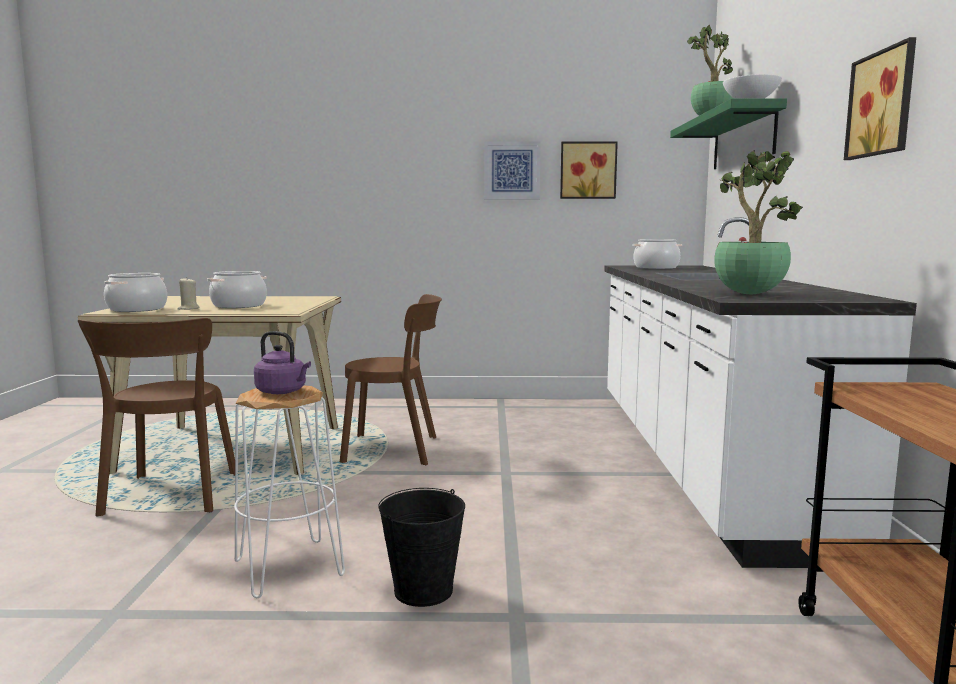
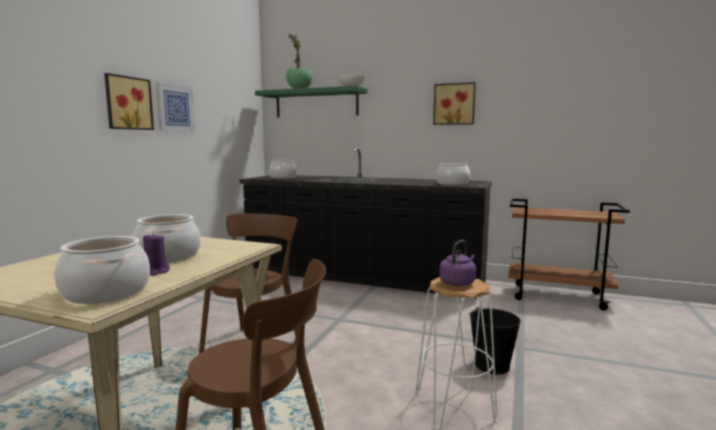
camera: 70 degrees left, 0 degrees up
(188, 309) = (156, 272): beige candle -> purple candle
(588, 170) = (215, 112): picture -> picture (127, 103)
(698, 461) = (362, 277): white counter -> black counter
(747, 294) = (452, 184): potted plant -> cooking pot

